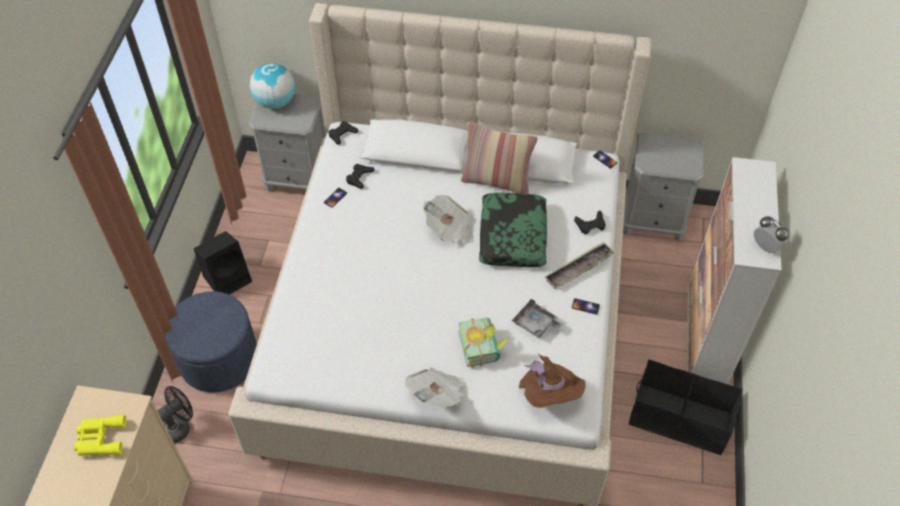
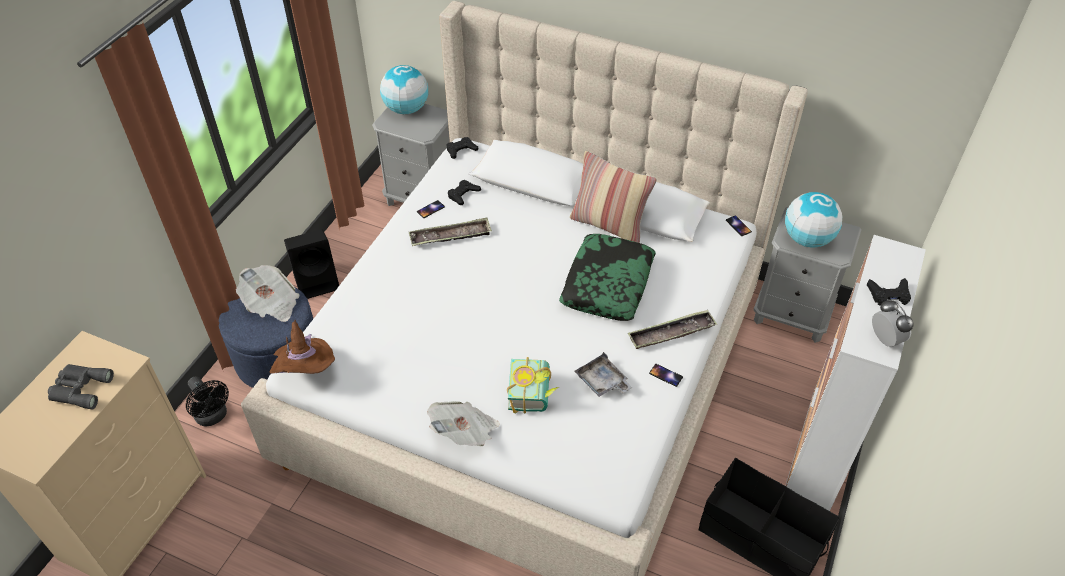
camera: 15 degrees right, 5 degrees down
(100, 438) = (79, 388): yellow binoculars -> grey binoculars
(179, 426) = (213, 417): black fan -> black fan turned 75 degrees clockwise
(362, 220) = (450, 236): none -> tray
(450, 229) = (541, 264): newspaper -> newspaper (271, 304)
(548, 395) = (591, 462): brown hat -> brown hat (306, 371)
(590, 225) = (700, 290): black game controller -> black game controller (889, 295)
(663, 159) = (807, 239): none -> globe

